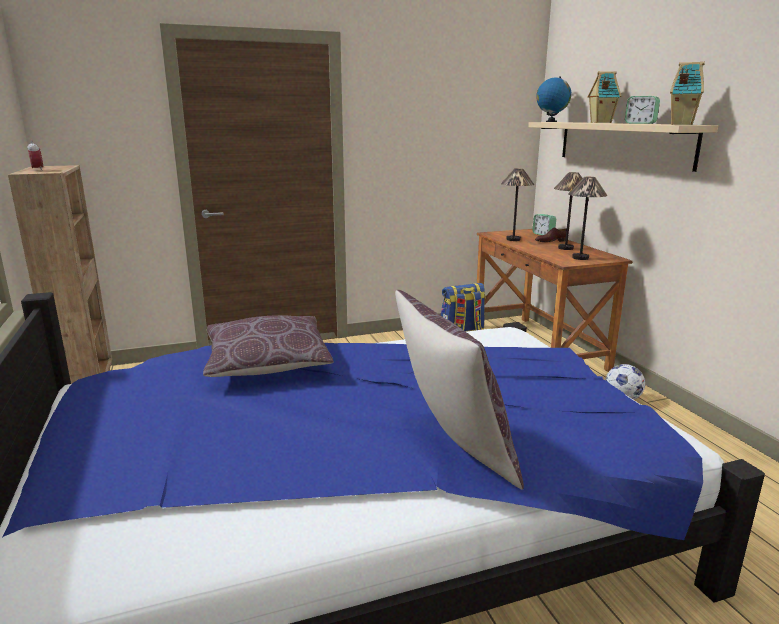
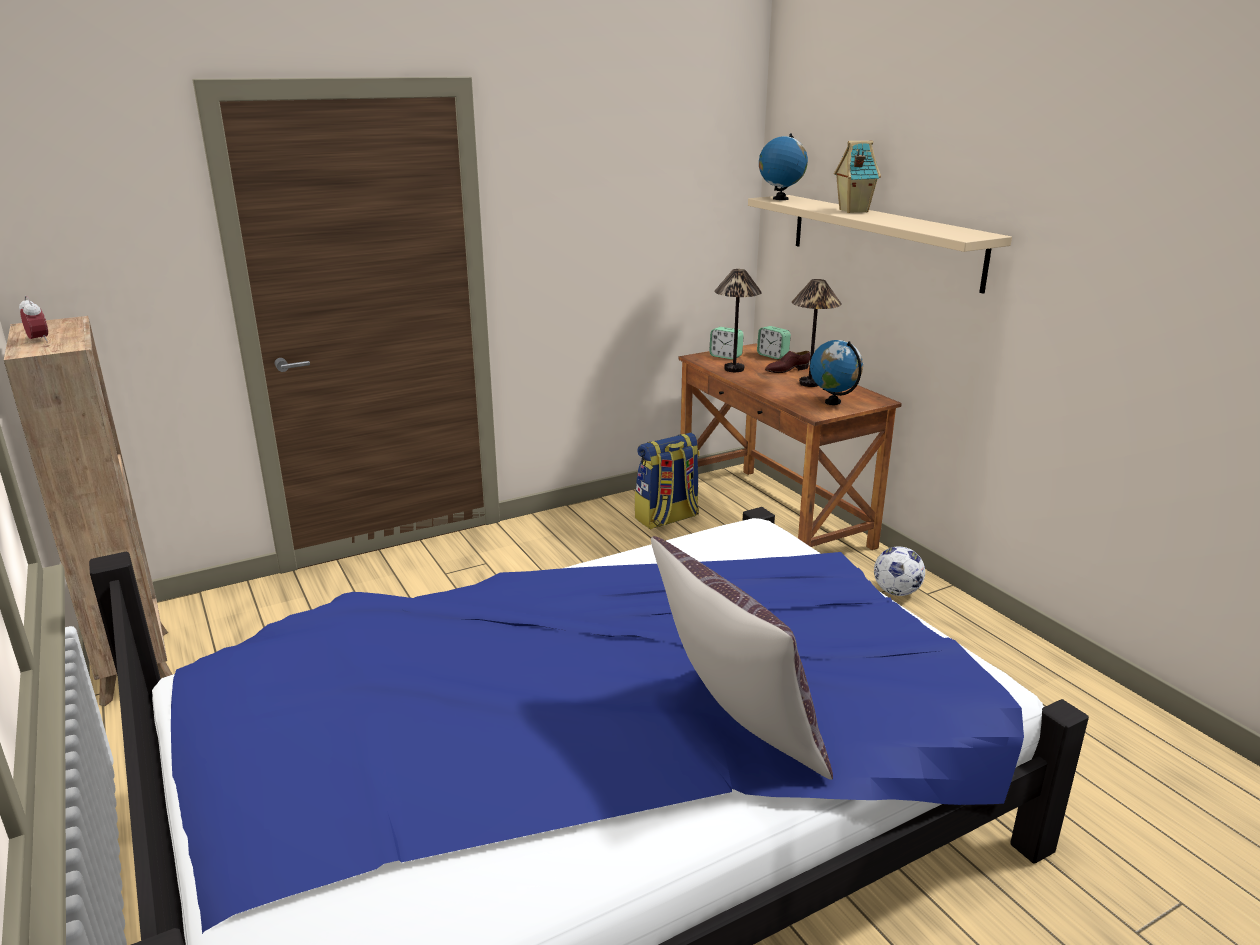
camera: 10 degrees left, 5 degrees up
(267, 363) = (448, 617): brown pillow -> none
(580, 258) = (833, 402): table lamp -> globe
(640, 123) = (909, 222): alarm clock -> alarm clock (725, 356)
(680, 124) = (965, 235): toy house -> none

